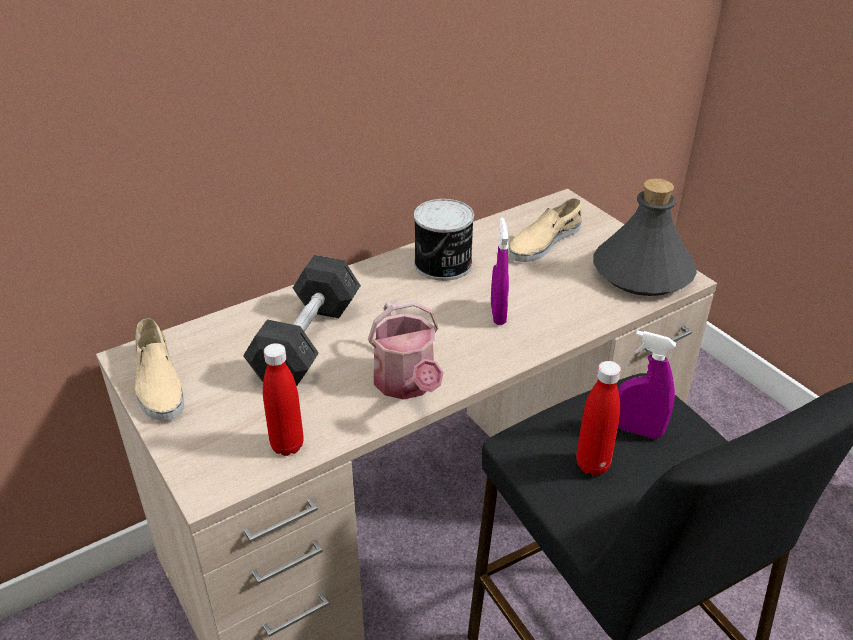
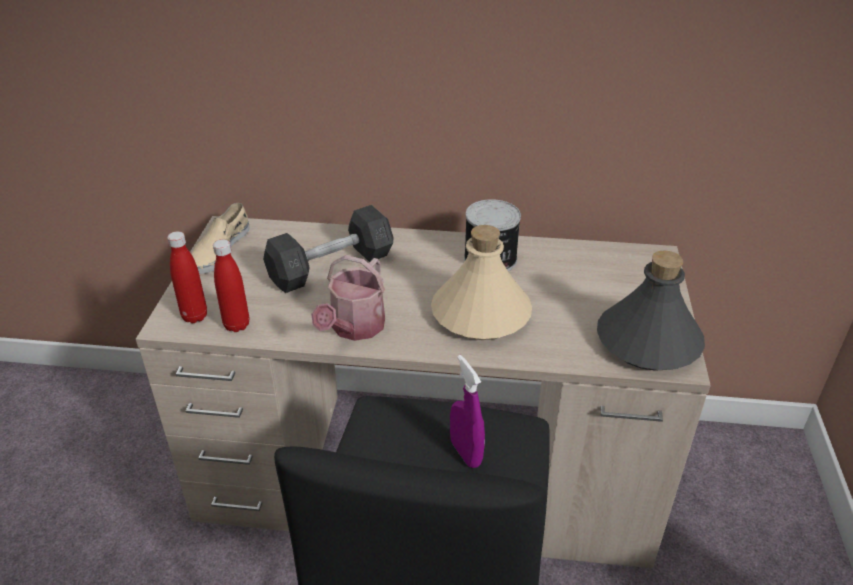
camera: 40 degrees right, 0 degrees up
(498, 314) = (481, 314): purple spray bottle -> beige bottle
(543, 242) = (593, 278): beige shoe -> none
(592, 465) = (398, 454): red bottle -> red bottle (195, 316)

